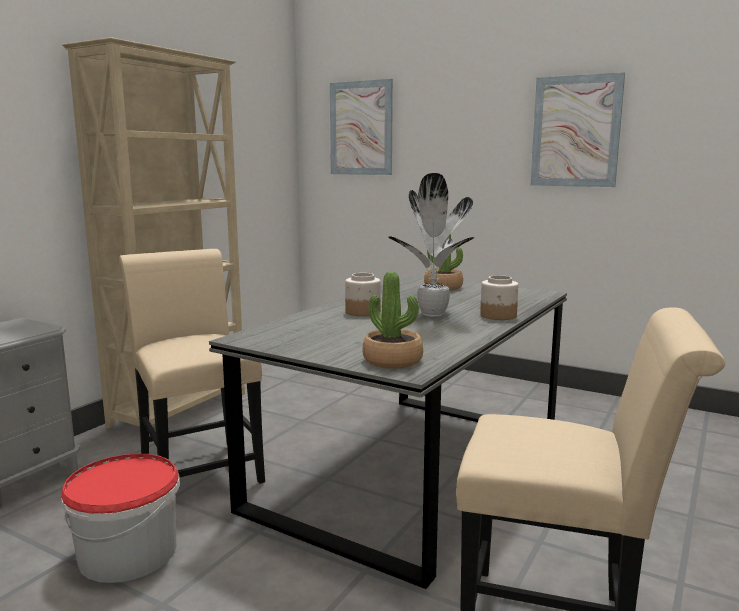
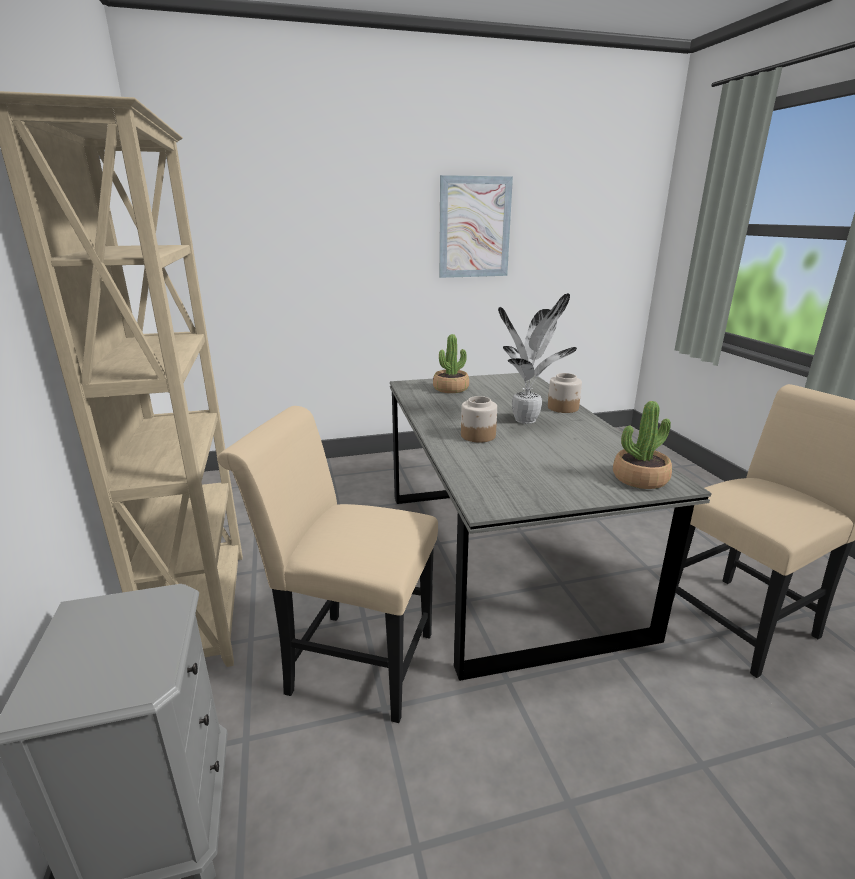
camera: 45 degrees left, 10 degrees up
(128, 552) = (454, 787): bucket -> none
(361, 128) = (245, 220): picture -> none

